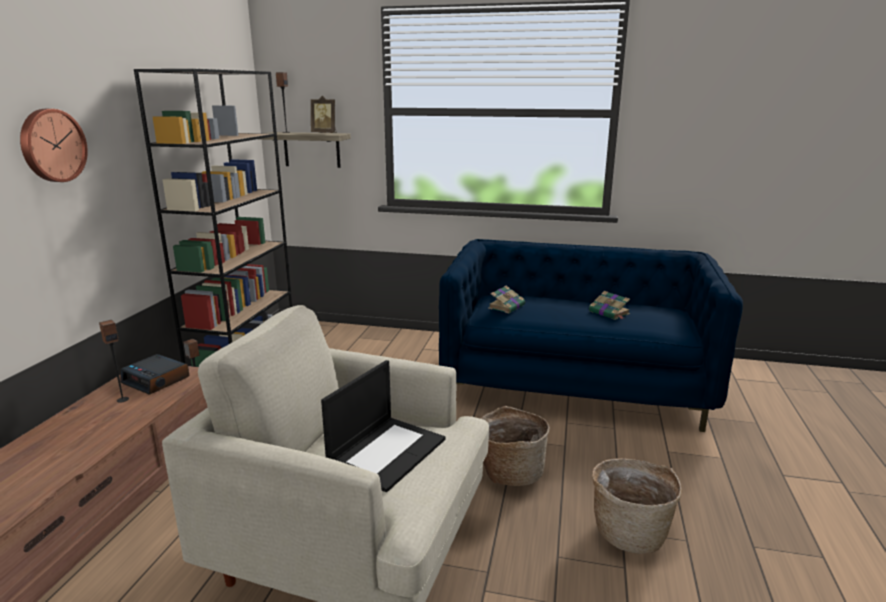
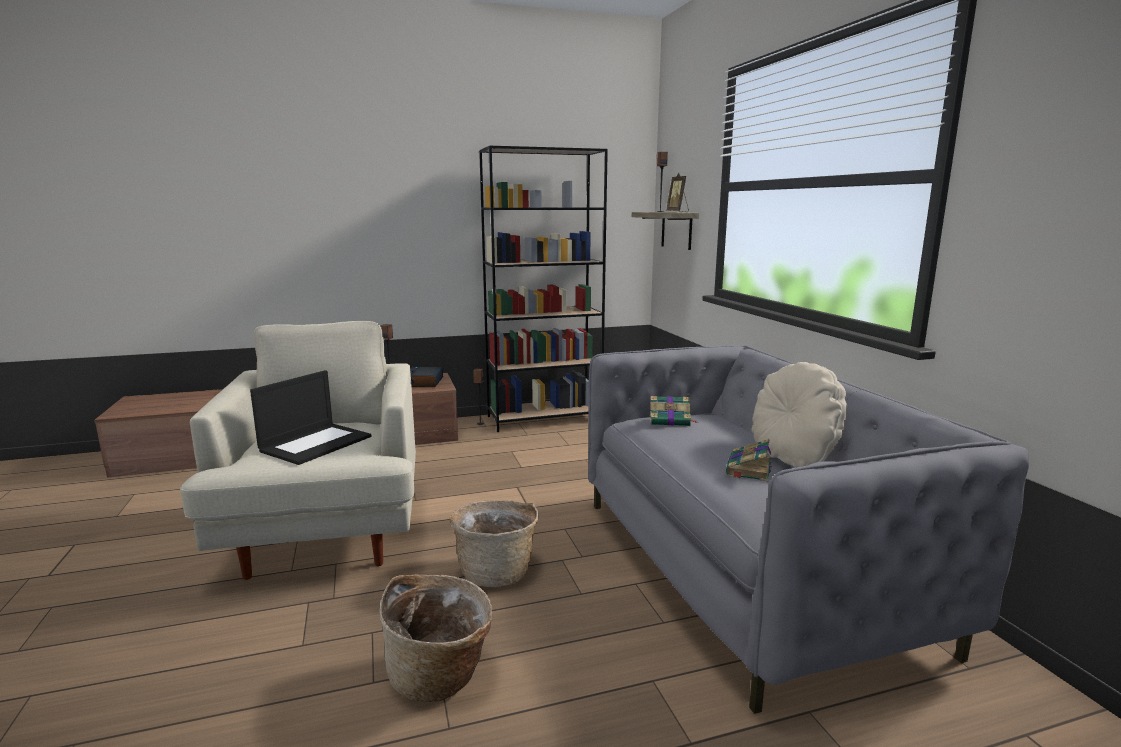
camera: 60 degrees right, 5 degrees down
(51, 145) = (397, 201): wall clock -> none
(387, 451) = (316, 443): laptop -> laptop turned 60 degrees counterclockwise
(574, 383) = (743, 568): blue sofa -> grey sofa
(590, 301) = (793, 459): none -> beige pillow

